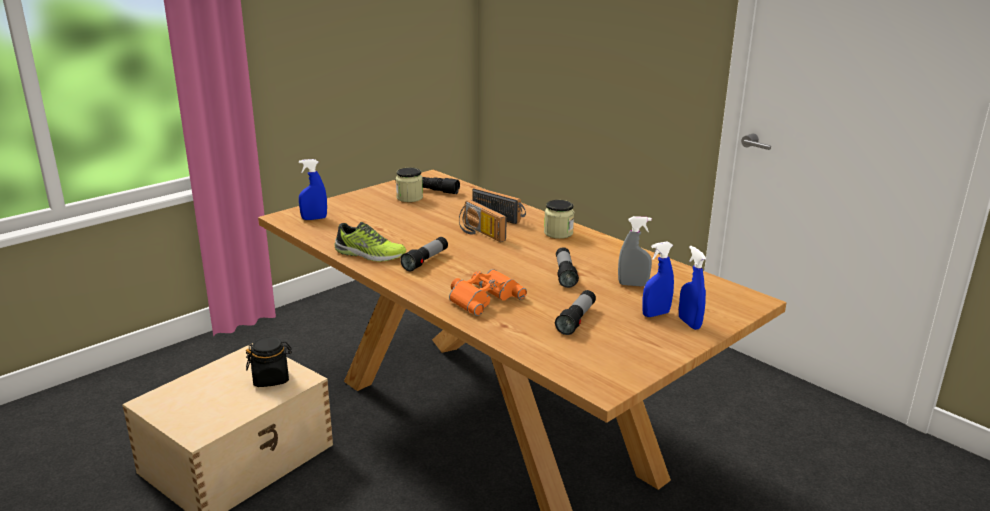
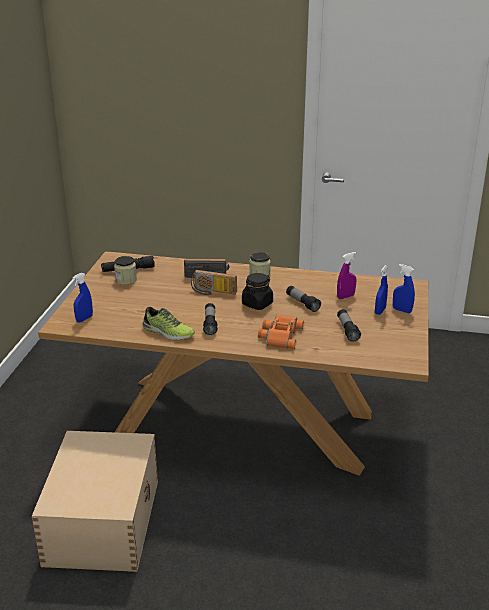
camera: 35 degrees left, 5 degrees up
(271, 378) = (116, 450): black jar -> black jar (257, 304)
(369, 254) = (167, 332): shoe -> shoe turned 45 degrees clockwise
(633, 284) = (345, 297): grey spray bottle -> purple spray bottle

